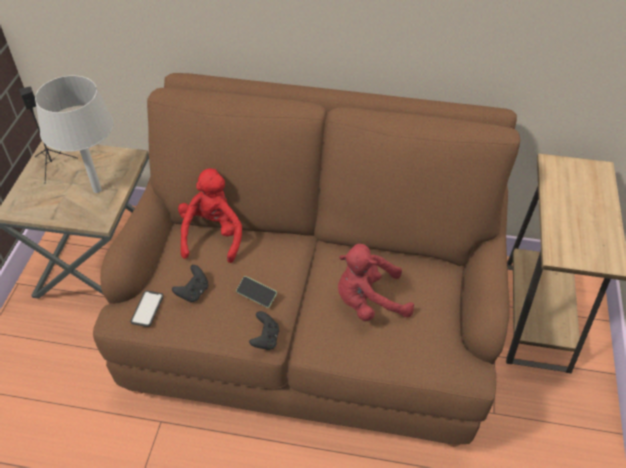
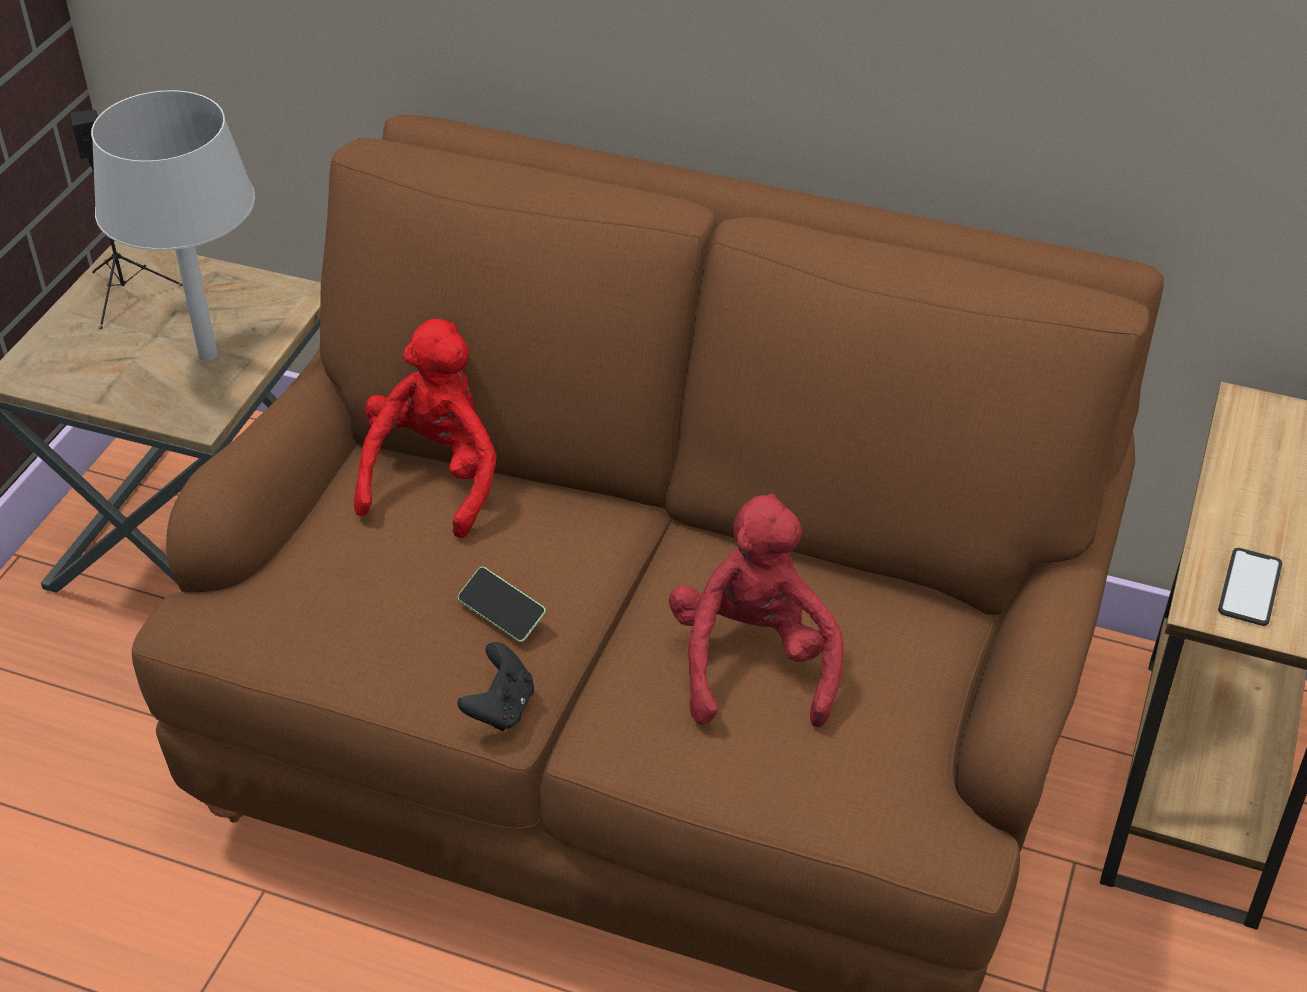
camera: 10 degrees right, 5 degrees down
(147, 309) = (256, 609): phone -> phone (1249, 588)
(193, 292) = (364, 588): black game controller -> none
(369, 302) = (753, 661): red plush toy -> red plush toy turned 90 degrees clockwise

